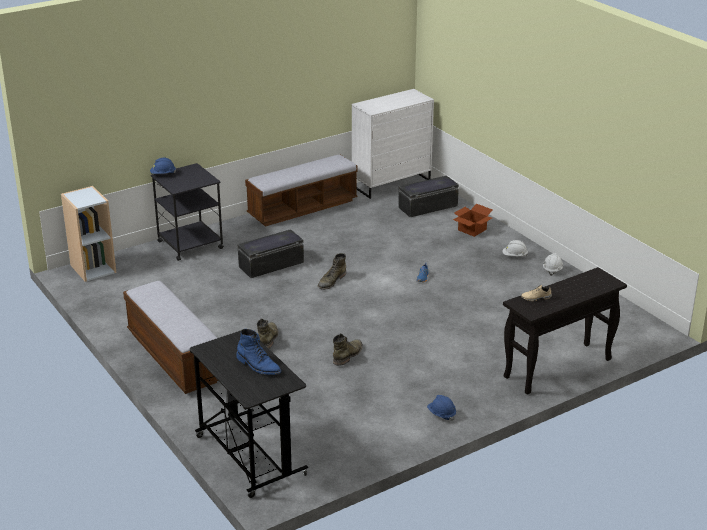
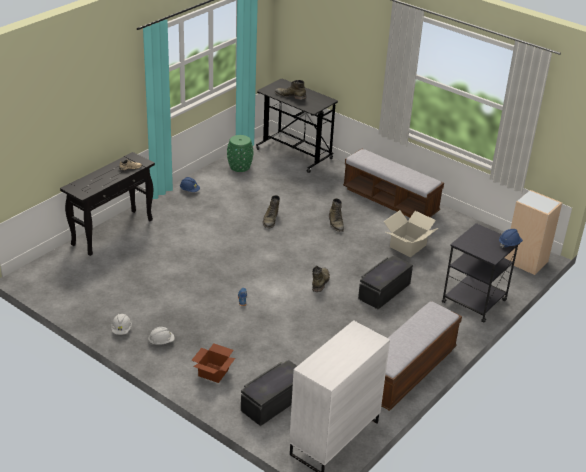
camera: 160 degrees right, 5 degrees up
(204, 301) = (408, 246): none -> cardboard box
(258, 366) = (290, 96): blue boot -> green boot
(350, 444) = (239, 167): none -> green stool

